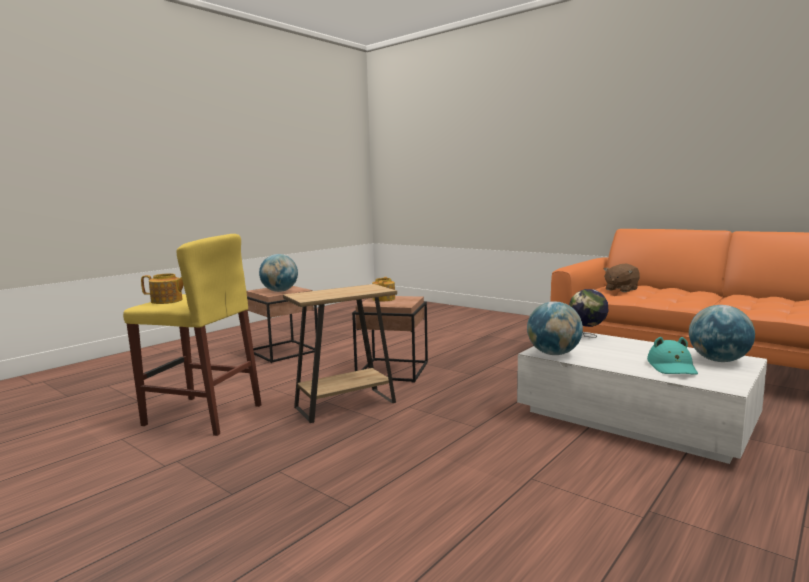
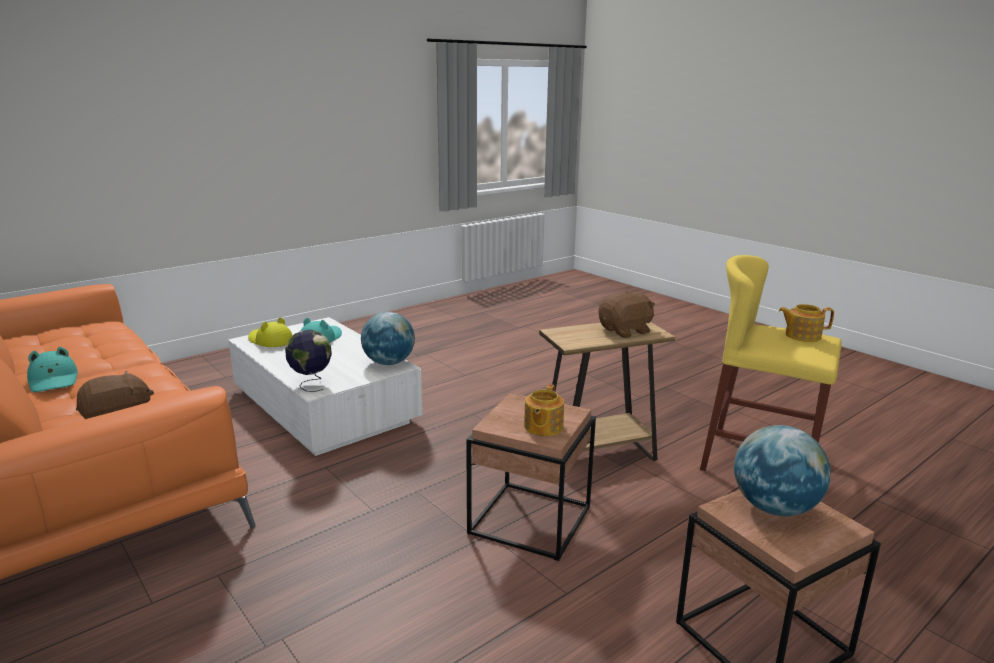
camera: 170 degrees left, 10 degrees up
(323, 293) = (626, 331): none -> brown plush toy
(716, 294) = (53, 380): none -> turquoise hat
(718, 360) = (270, 341): globe -> yellow hat

